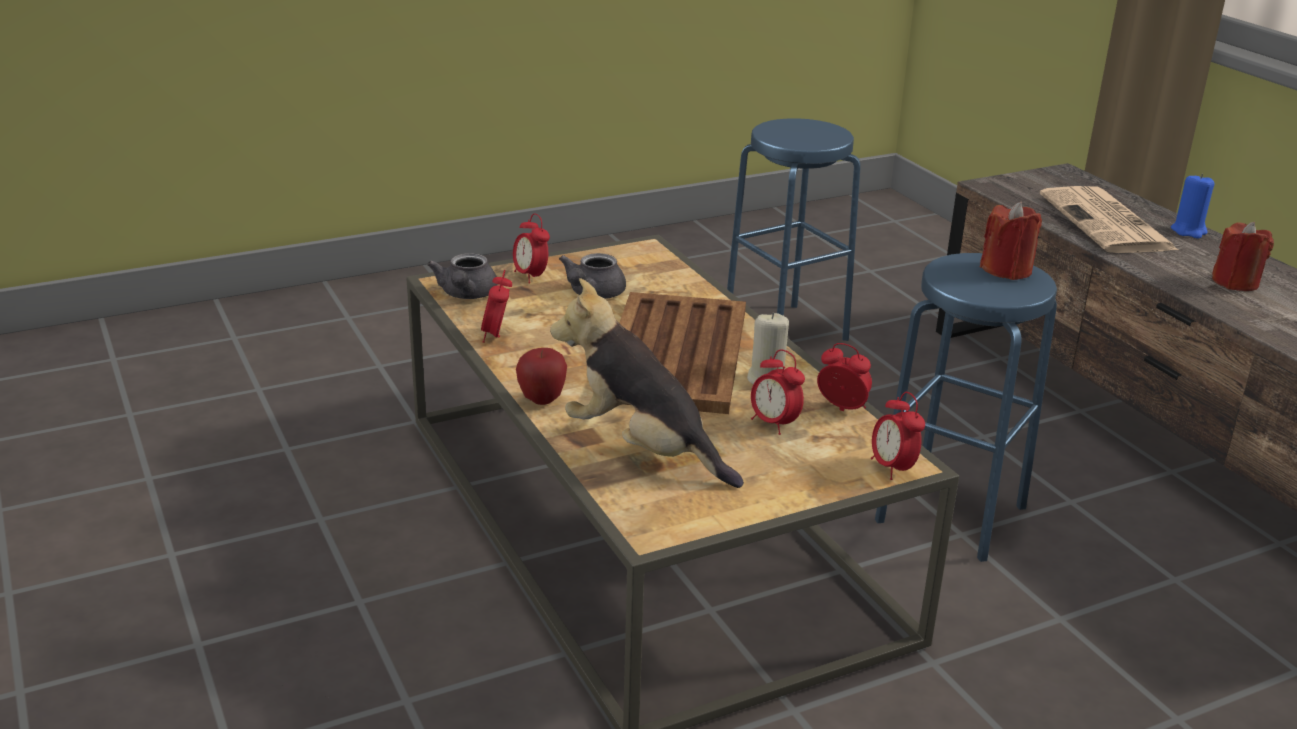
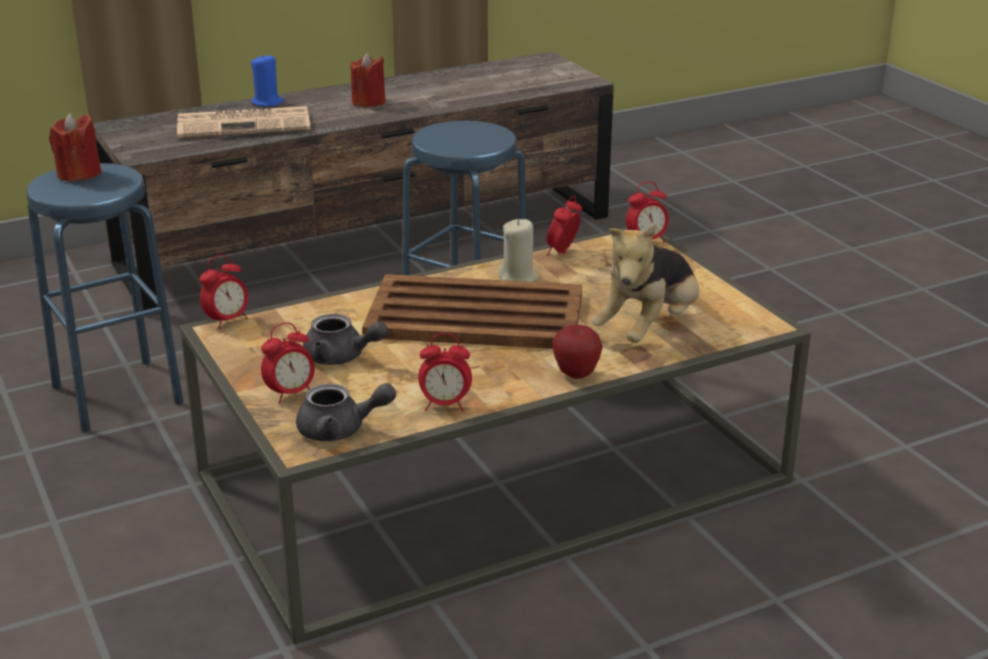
camera: 90 degrees left, 0 degrees up
(774, 424) = (593, 278): alarm clock -> alarm clock (227, 321)
(1006, 270) = (448, 131): red candle -> red candle (79, 174)

